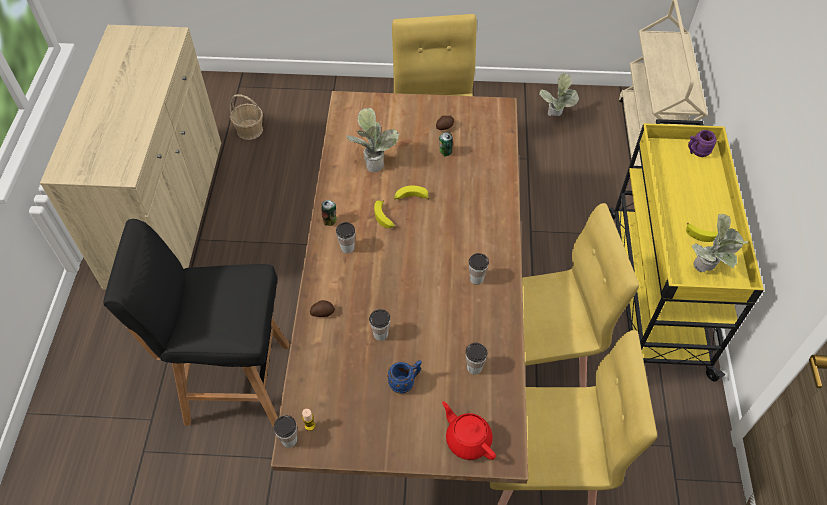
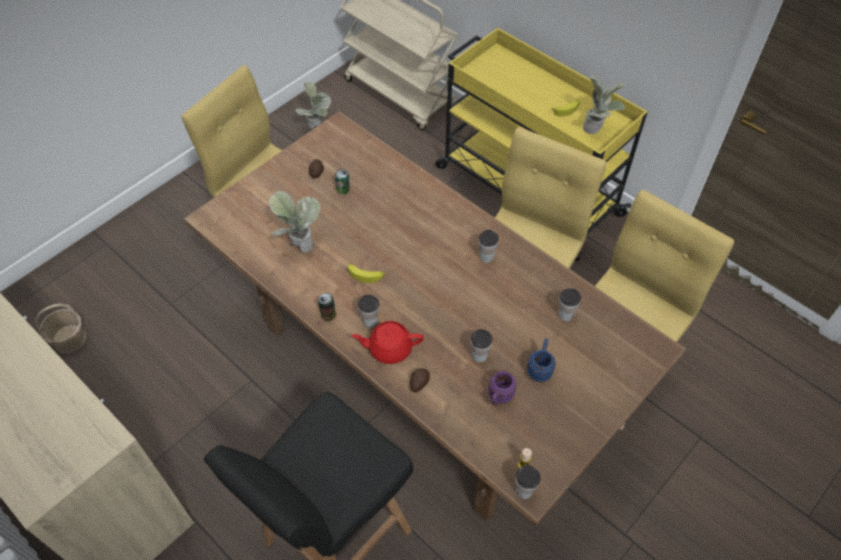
camera: 50 degrees left, 0 degrees up
(410, 198) = (364, 244): banana -> none
(467, 439) = (624, 363): red teapot -> red teapot (389, 348)
(696, 152) = (495, 59): purple mug -> purple mug (498, 398)

